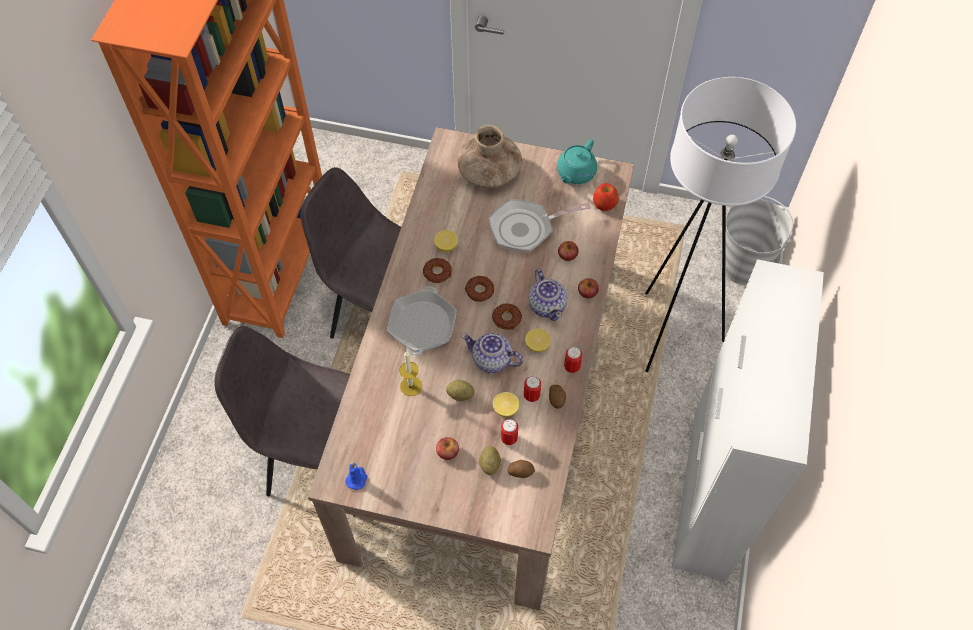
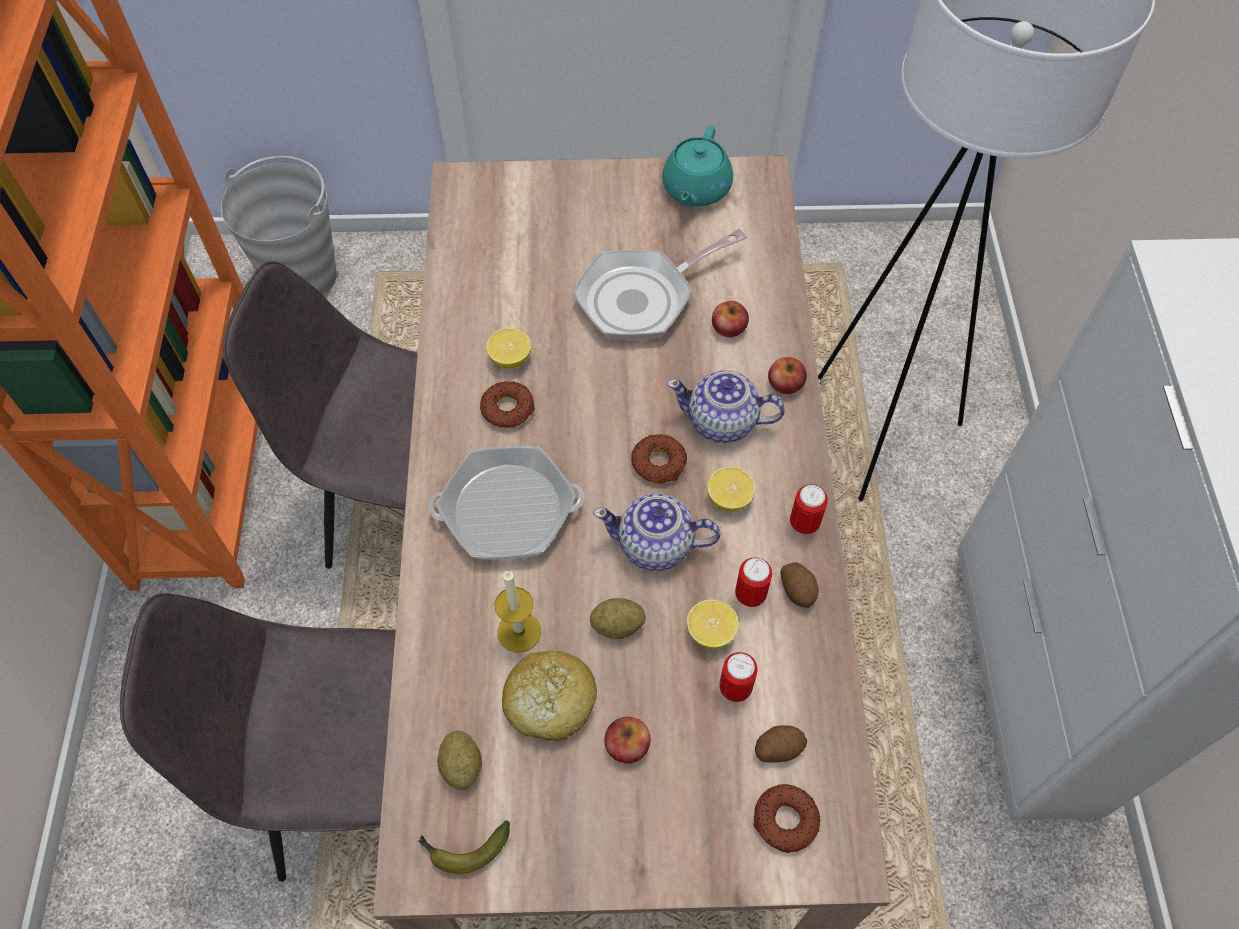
camera: 15 degrees left, 0 degrees up
(357, 478) = (464, 848): blue candle -> banana
(416, 422) = (549, 702): none -> bread
(422, 325) = (507, 510): frying pan -> frying pan turned 90 degrees clockwise
(479, 291) = (594, 424): donut -> donut (785, 820)
(489, 172) = (548, 216): brown vase -> none
(489, 464) = (715, 749): potato -> potato (462, 766)
(547, 305) = (723, 422): teapot -> teapot turned 135 degrees clockwise
(604, 203) = (761, 228): apple -> none
(743, 265) = (949, 303): grey bucket -> grey bucket (302, 276)

